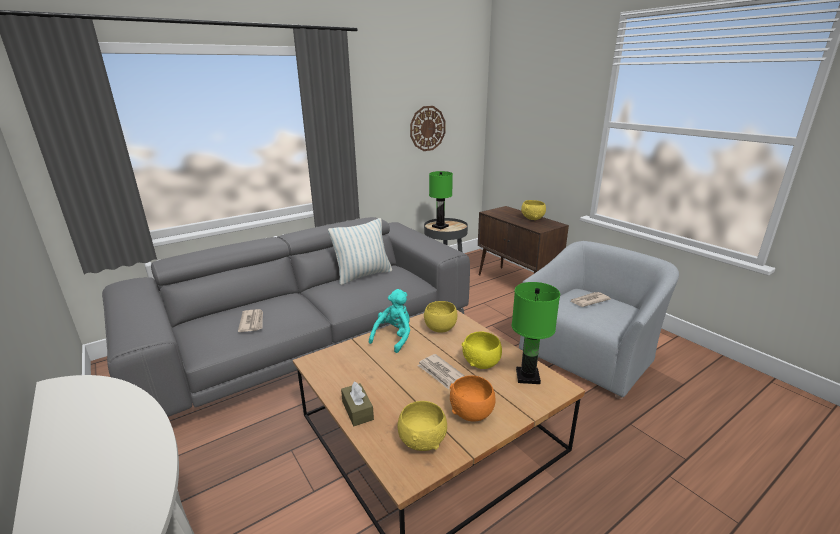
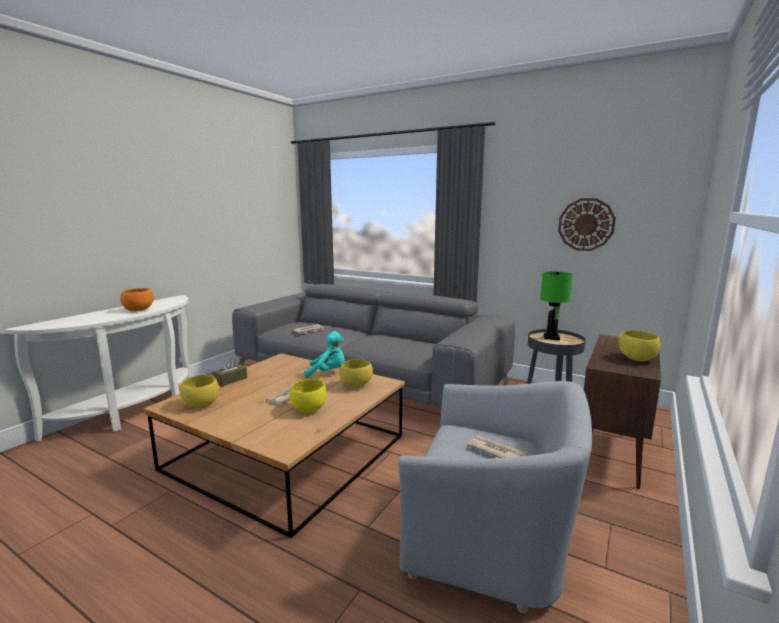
camera: 65 degrees right, 10 degrees down
(363, 275) = (410, 340): pillow -> none
(472, 413) = (235, 416): orange bowl -> orange bowl (138, 310)
(527, 376) = (298, 432): green table lamp -> none

